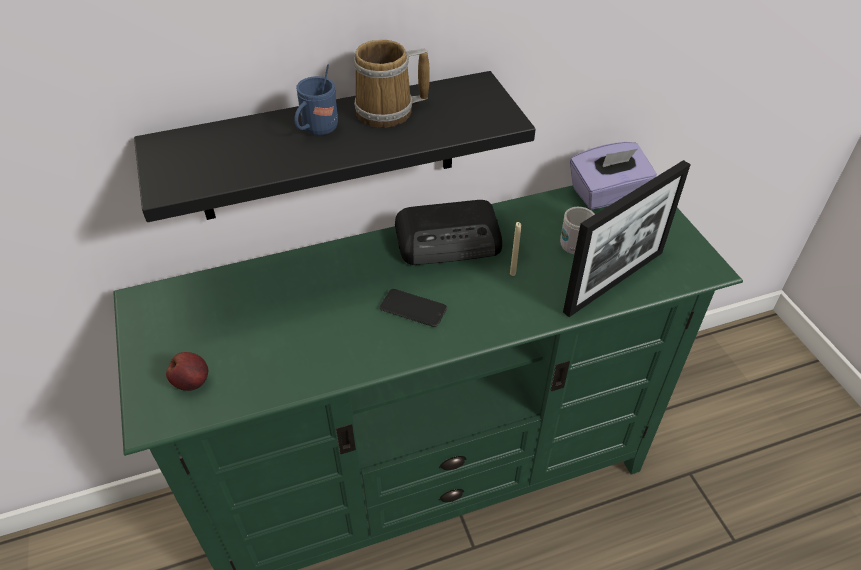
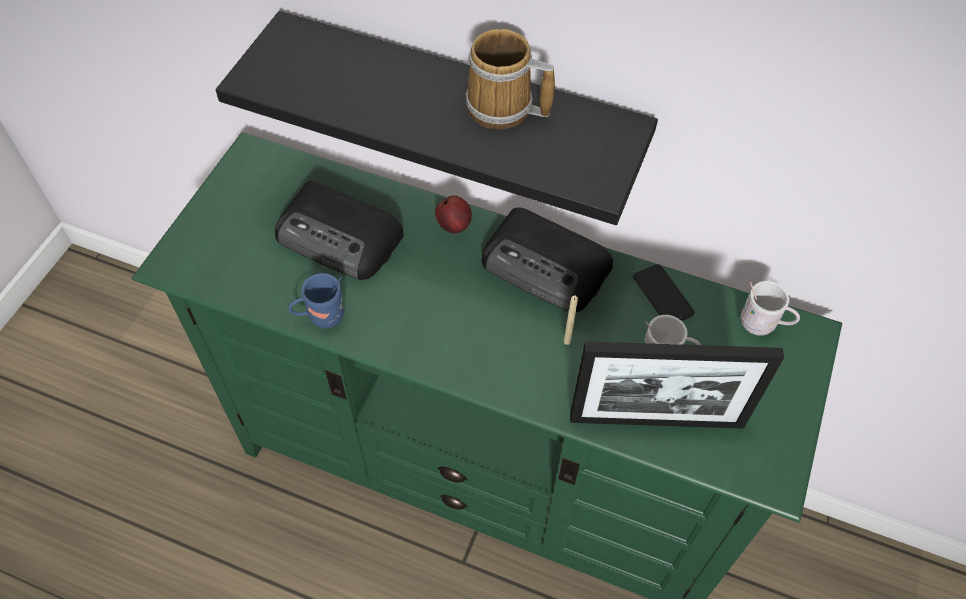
camera: 40 degrees right, 10 degrees up
(192, 382) = (221, 254): apple -> apple (454, 226)
(283, 310) = (340, 238): none -> radio
(317, 131) = (419, 92): blue mug -> blue mug (321, 317)
(413, 308) = (443, 311): phone -> phone (662, 295)
(607, 194) = (762, 325): purple tissue box -> white mug

